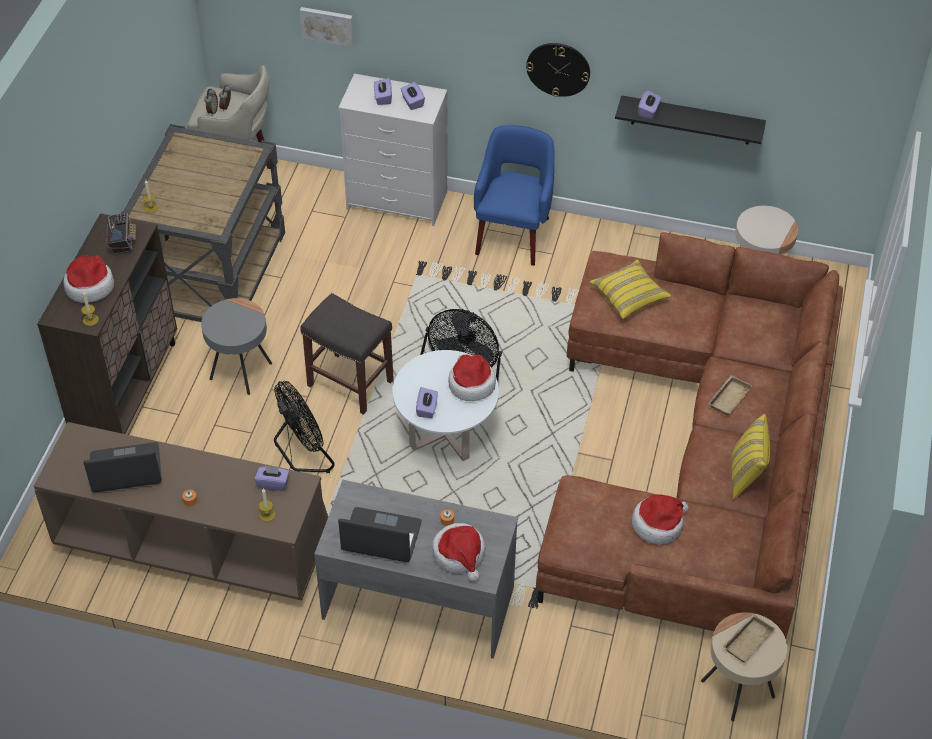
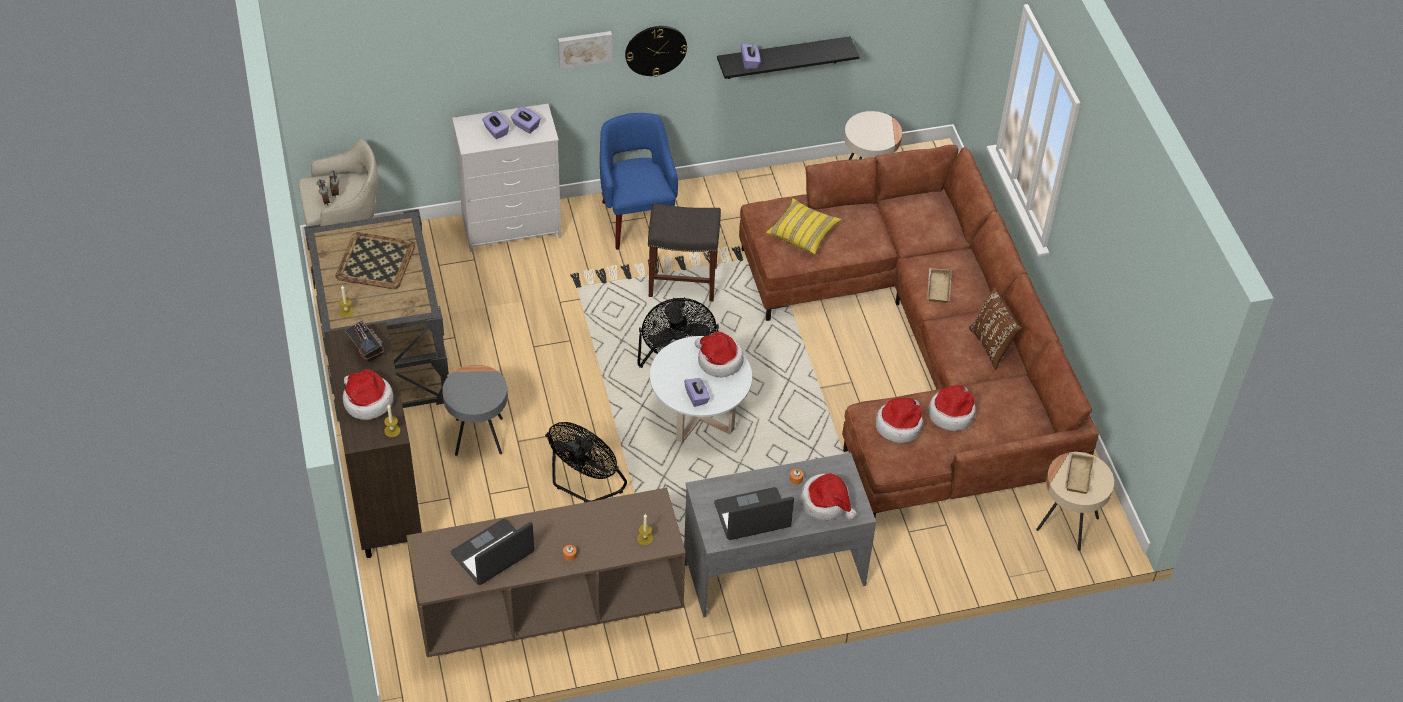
camera: 30 degrees left, 0 degrees up
(206, 173) = (375, 260): none -> tray
(273, 483) = (631, 510): purple tissue box -> none
(327, 25) = (422, 79): picture -> picture (584, 48)
(351, 383) = (586, 407): grey stool -> grey stool (684, 281)
(597, 514) = (899, 425): none -> hat
(746, 475) = (992, 345): yellow pillow -> brown pillow

